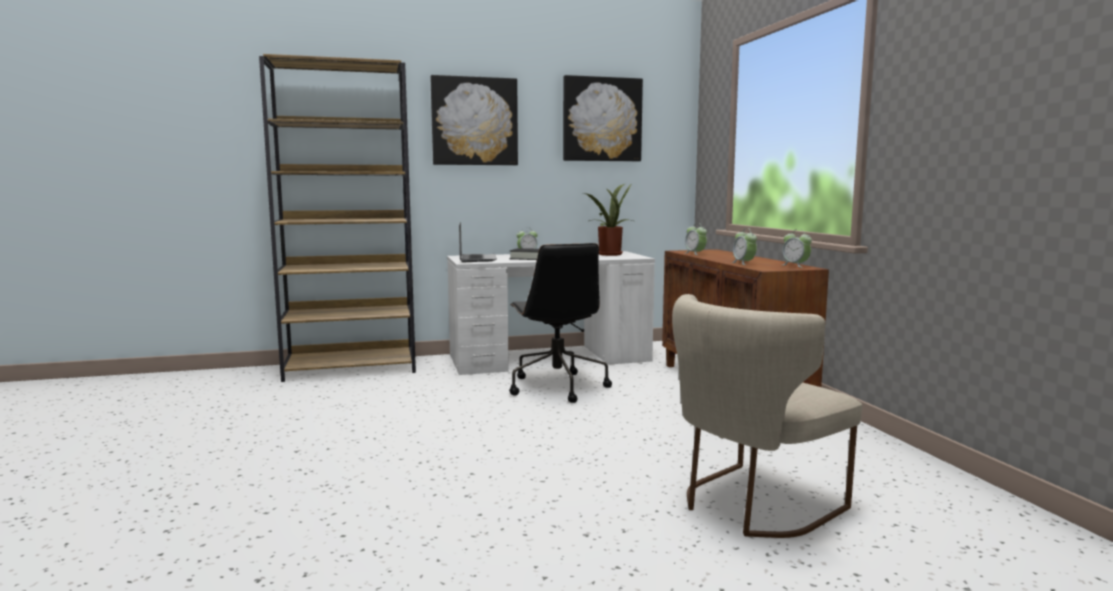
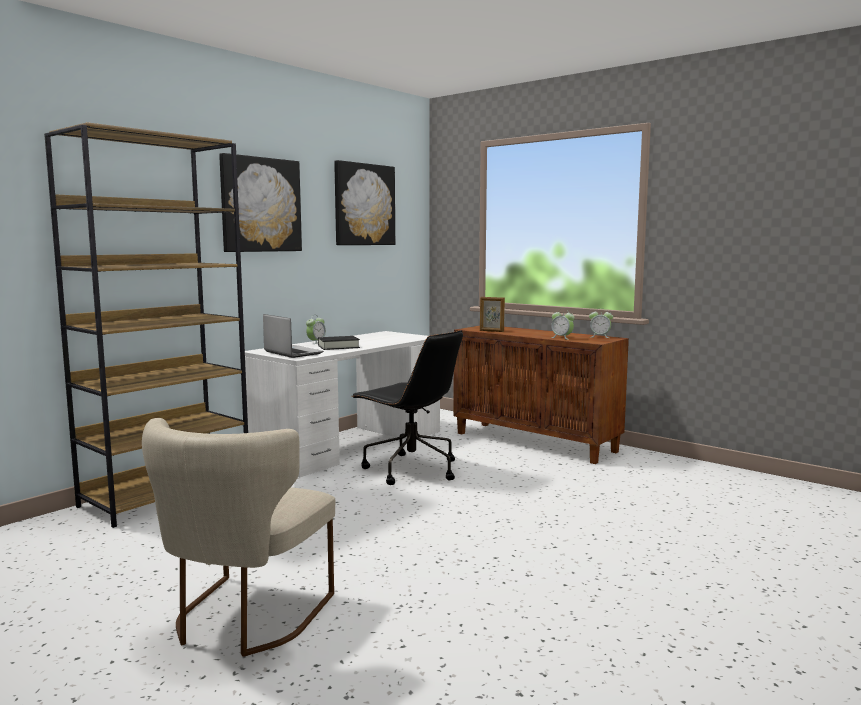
camera: 35 degrees left, 0 degrees up
(608, 254) = (387, 336): potted plant -> none
(695, 254) = (491, 331): alarm clock -> picture frame
(751, 505) = (697, 523): beige chair -> beige chair (244, 619)

